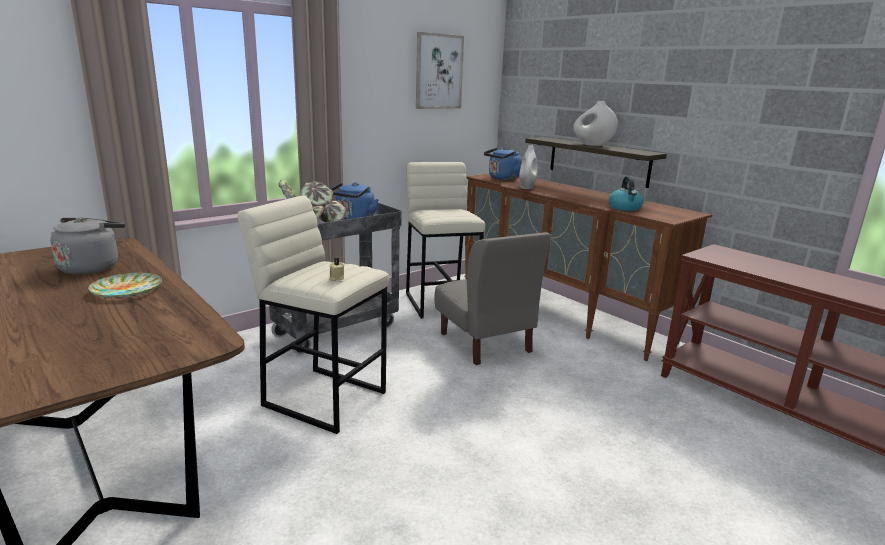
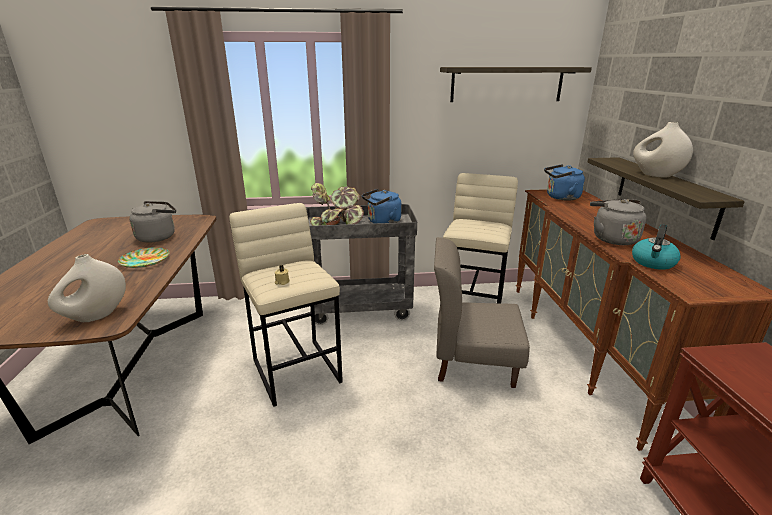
camera: 35 degrees right, 5 degrees up
(438, 72) = (506, 84): picture -> shelf
(485, 342) = (473, 362): grey chair -> grey chair turned 90 degrees clockwise
(527, 187) = (569, 213): white vase -> white vase (96, 316)
(580, 199) = (612, 238): none -> grey kettle

